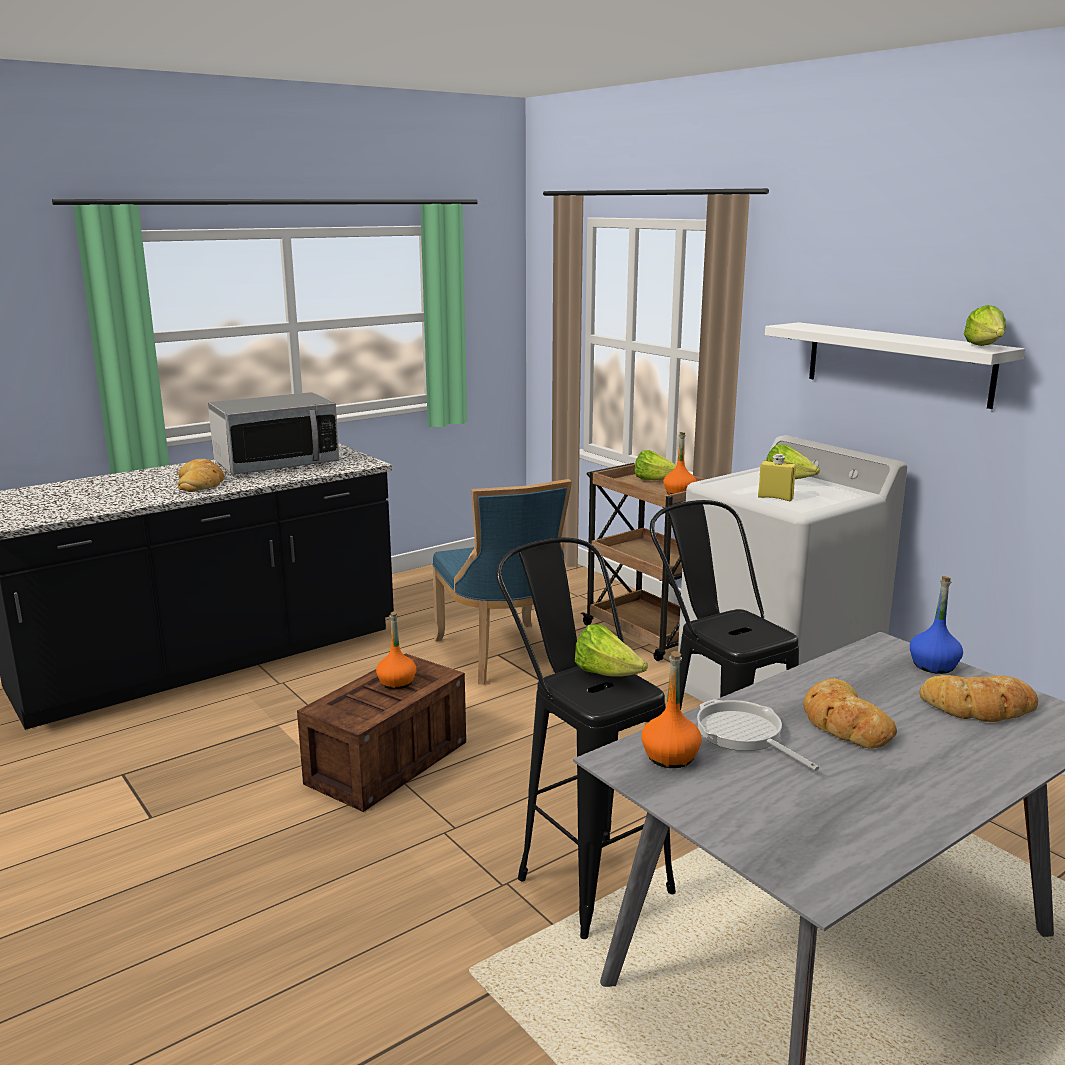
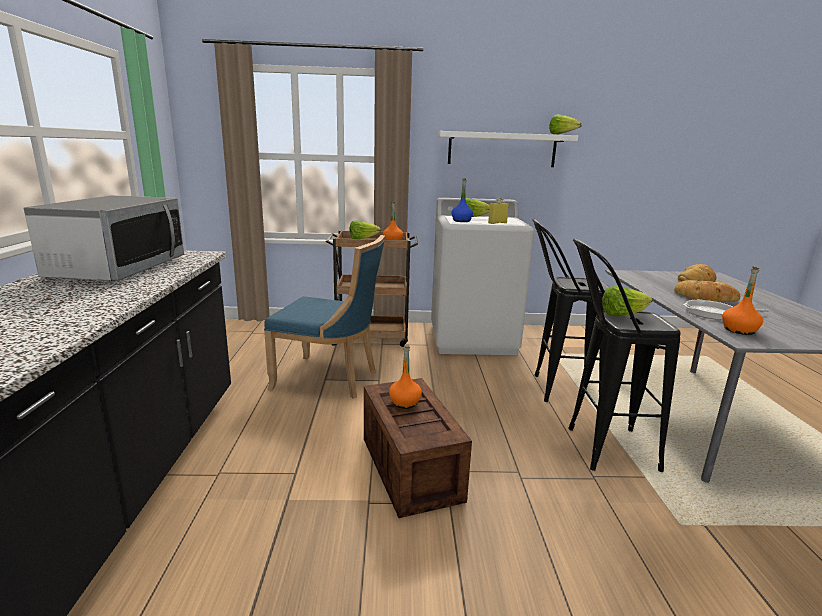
camera: 55 degrees left, 0 degrees up
(201, 482) = (89, 296): bread -> none
(933, 665) = (649, 274): blue bottle -> blue bottle (461, 221)

